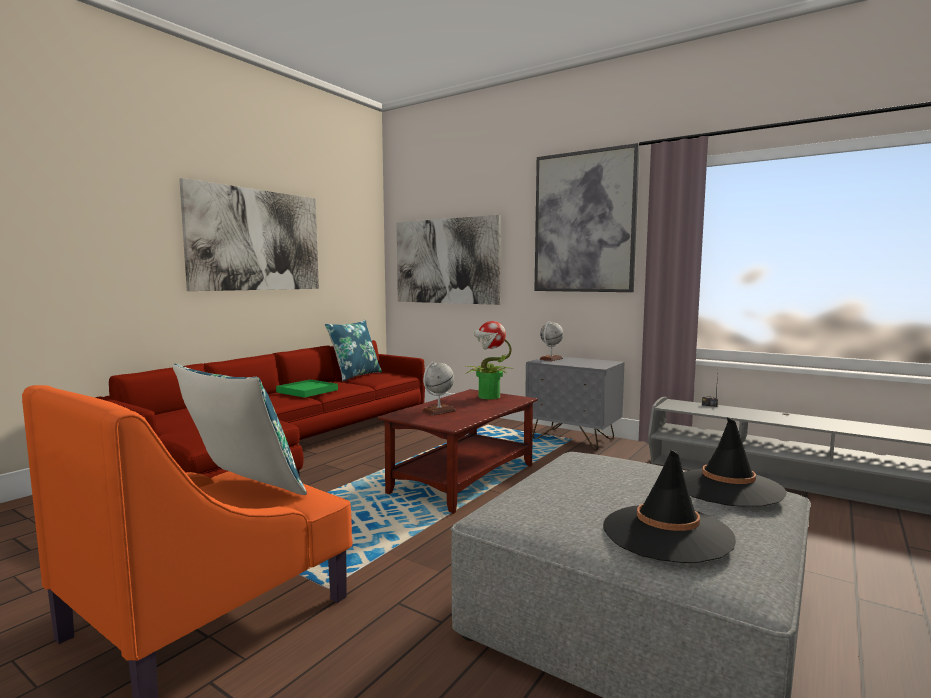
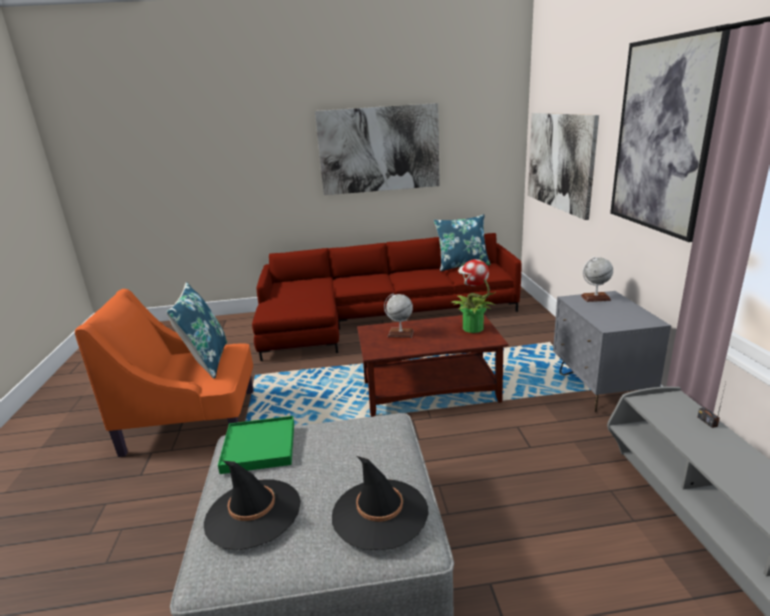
camera: 50 degrees right, 15 degrees up
(307, 391) = (397, 278): green tray -> green tray (259, 447)

